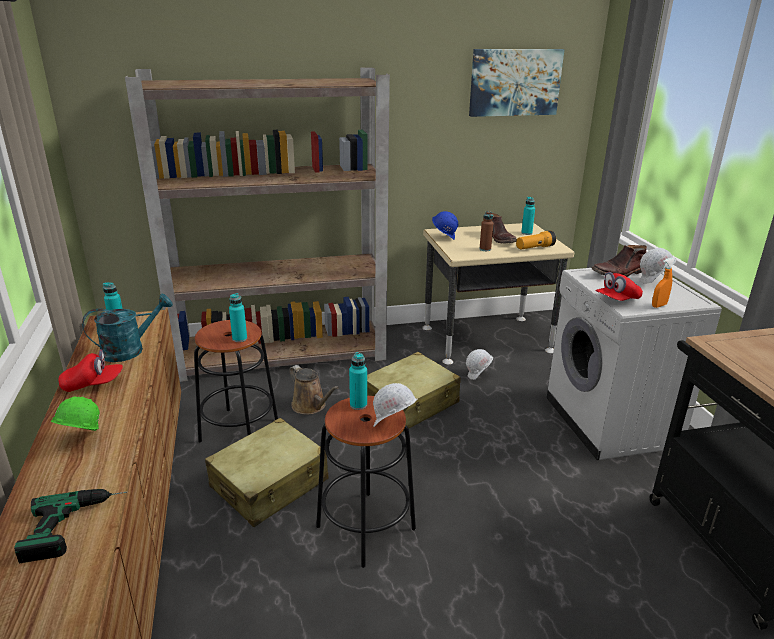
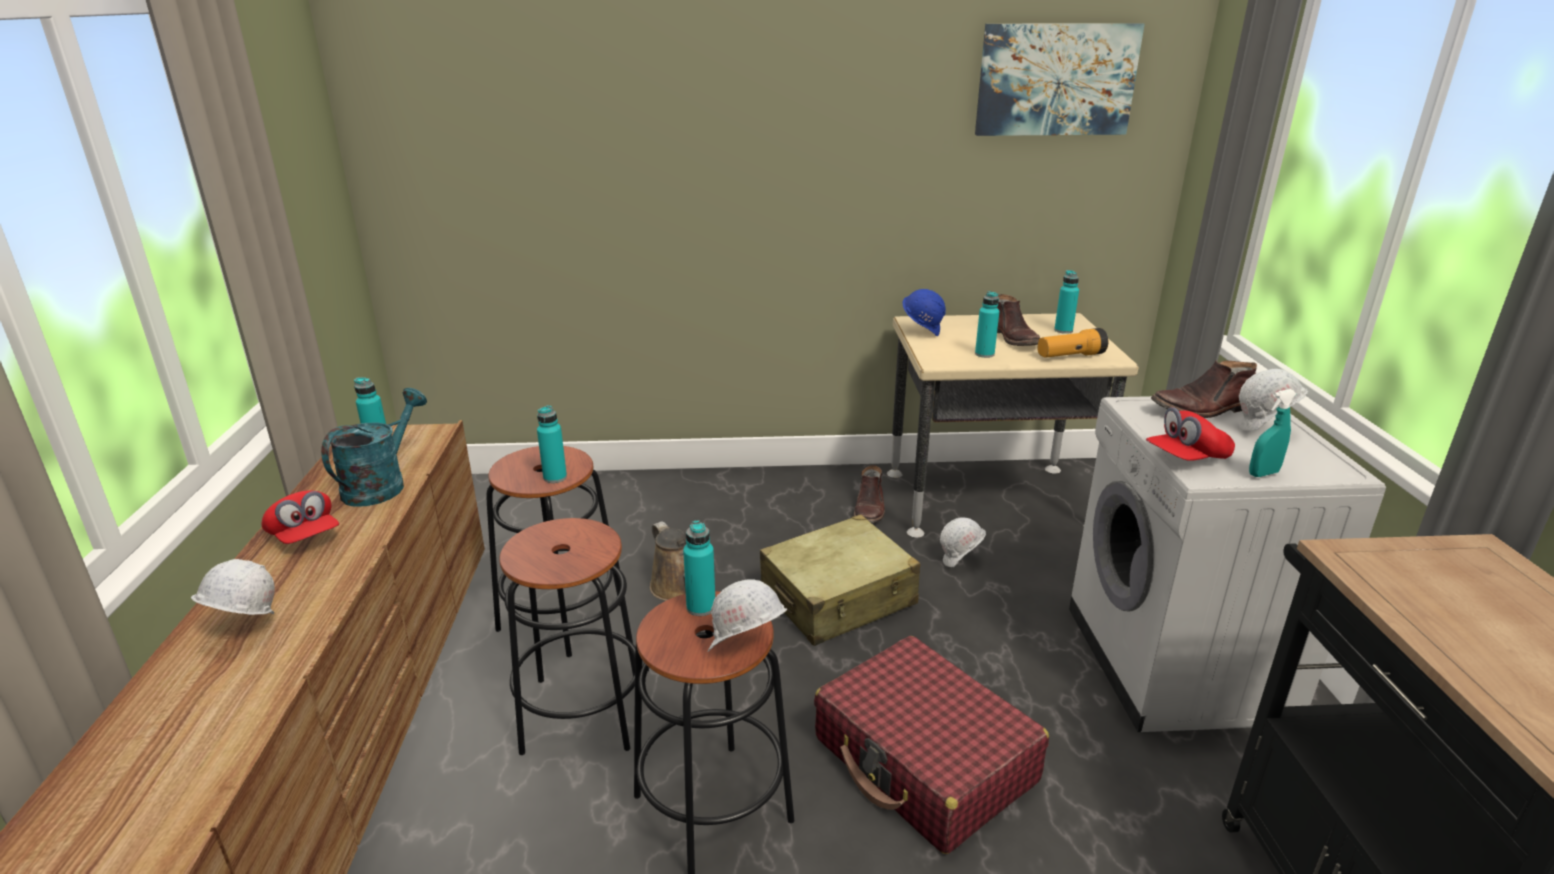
camera: 10 degrees right, 0 degrees up
(77, 525) = (174, 778): power drill -> none
(80, 441) = (244, 629): green hard hat -> white hard hat
(93, 384) = (304, 536): red cap -> red cap turned 45 degrees clockwise
(130, 350) = (381, 484): turquoise watering can -> turquoise watering can turned 45 degrees counterclockwise
(270, 484) = (582, 713): beige suitcase -> black stool
(281, 353) = (658, 498): brown bookcase -> none
(417, 350) = (869, 509): none -> brown boot
(482, 488) = (924, 761): none -> red suitcase
(485, 249) = (984, 354): brown bottle -> turquoise bottle
(659, 305) = (1263, 473): orange spray bottle -> turquoise spray bottle

